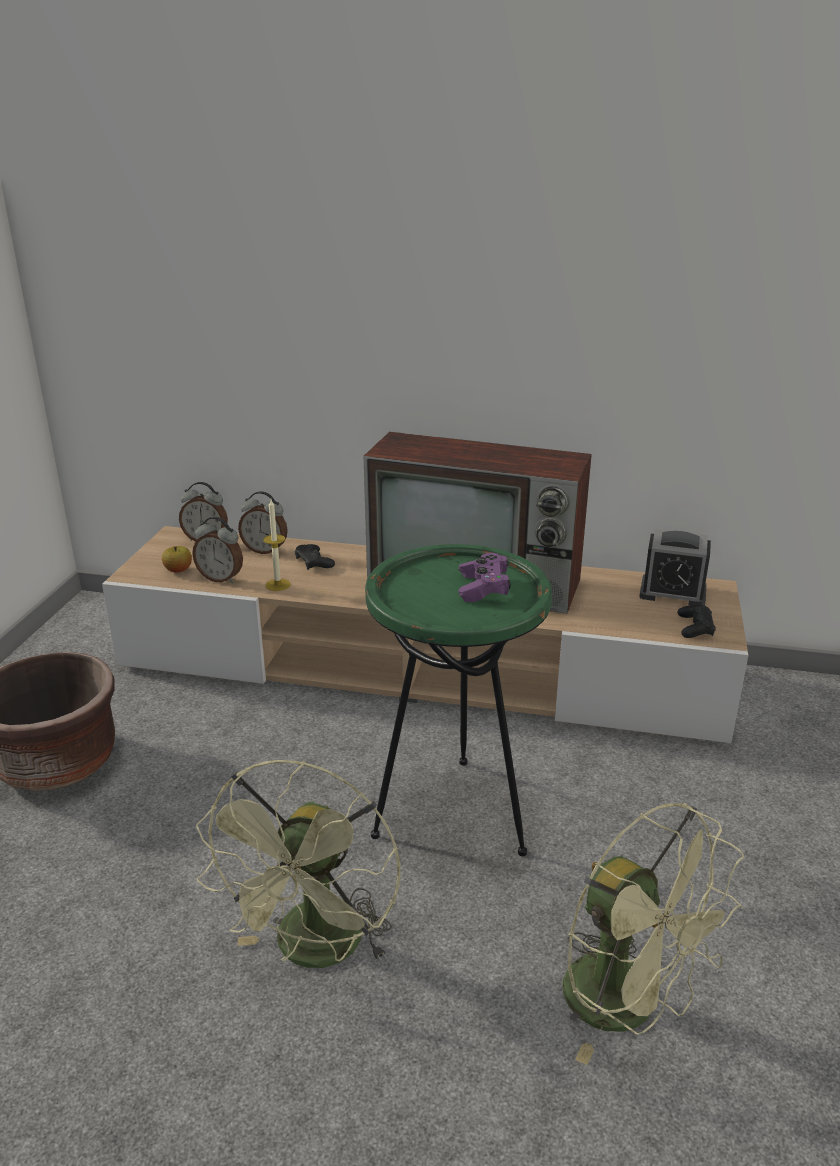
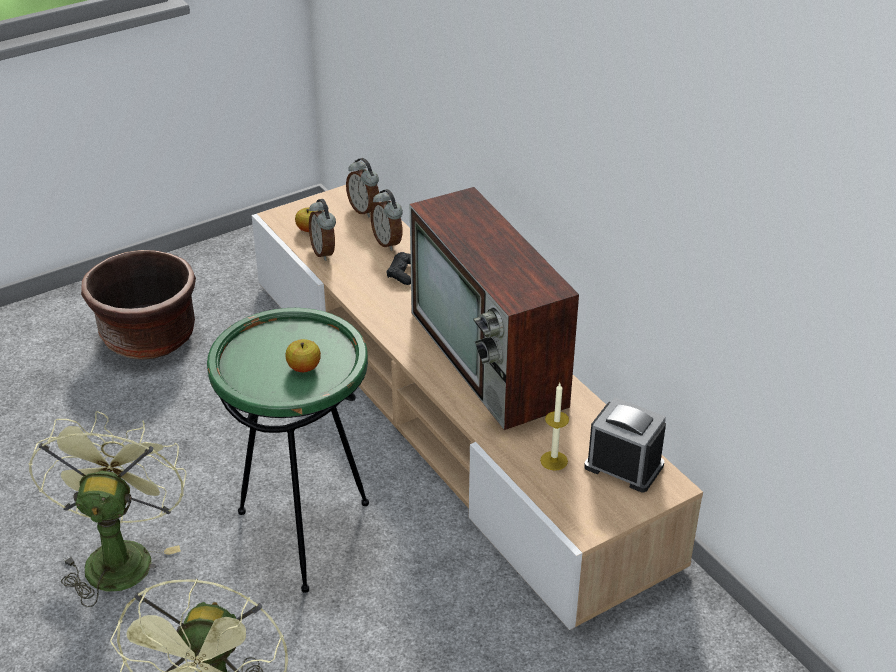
camera: 45 degrees right, 10 degrees up
(278, 585) = (350, 279): candle -> candle (554, 460)
(315, 952) = (118, 554): green fan -> green fan turned 120 degrees clockwise
(483, 588) = (304, 368): purple game controller -> apple
(672, 592) = (624, 466): alarm clock -> alarm clock turned 150 degrees clockwise
(695, 627) = (580, 506): black game controller -> none

